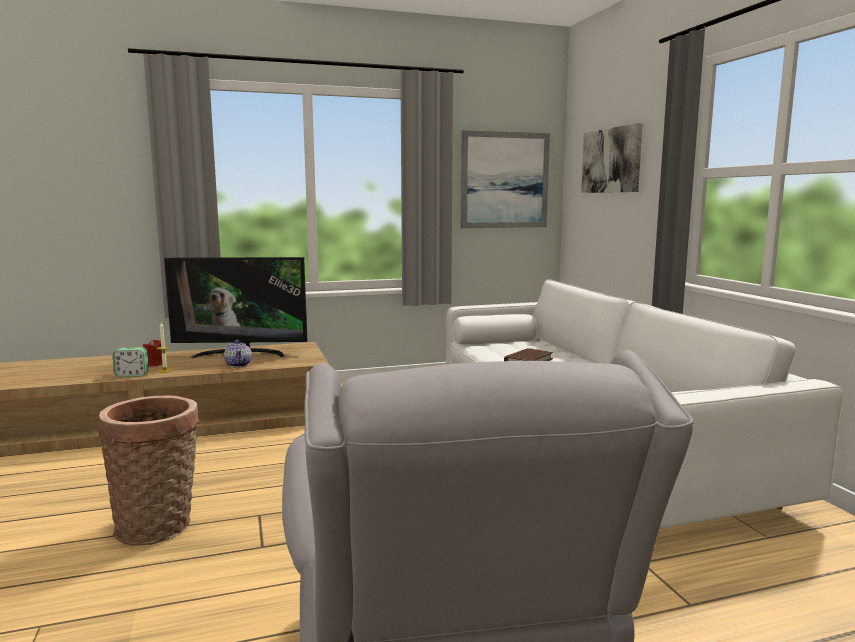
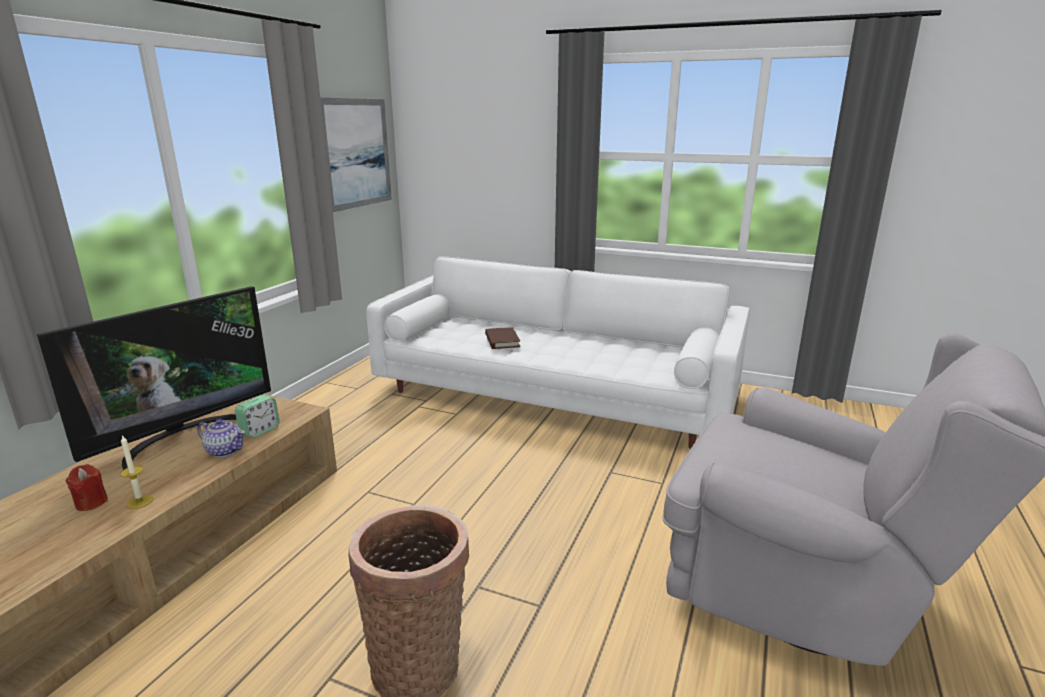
camera: 50 degrees left, 10 degrees up
(132, 375) = (104, 530): alarm clock -> alarm clock (260, 430)
(611, 160) = (473, 134): picture -> none

